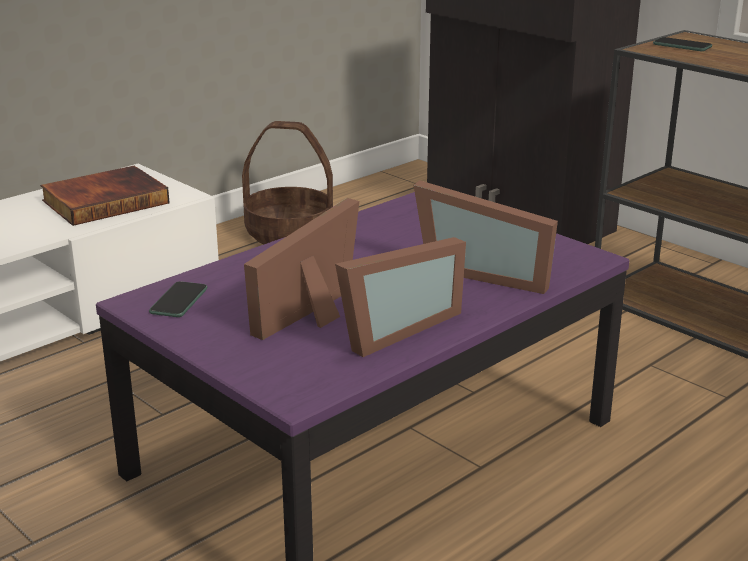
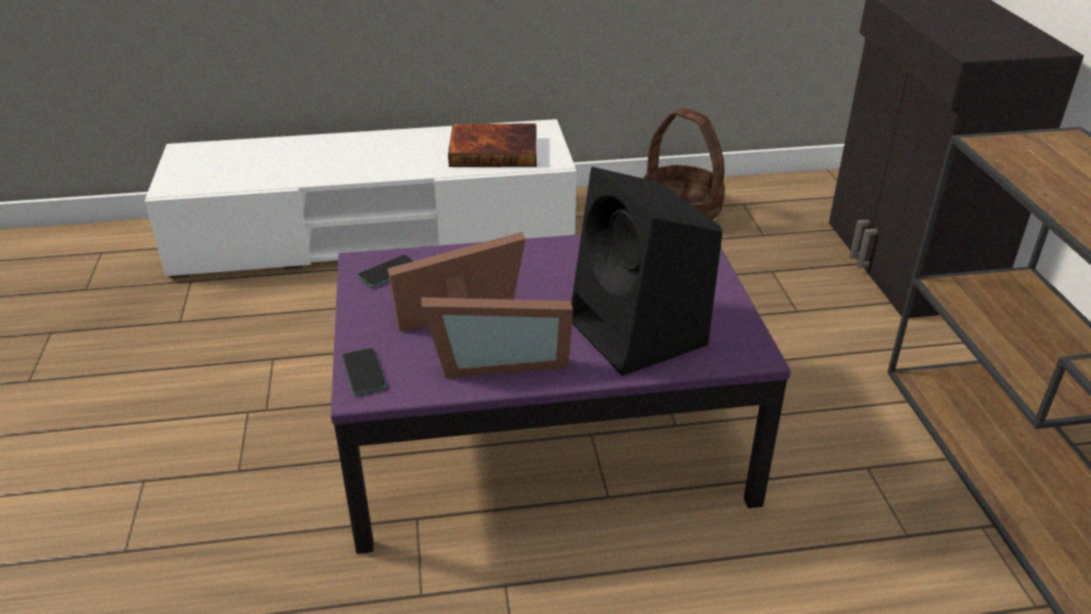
camera: 35 degrees right, 10 degrees up
(485, 272) = (640, 334): picture frame -> black speaker
(682, 46) = (1036, 150): phone -> phone (364, 373)

